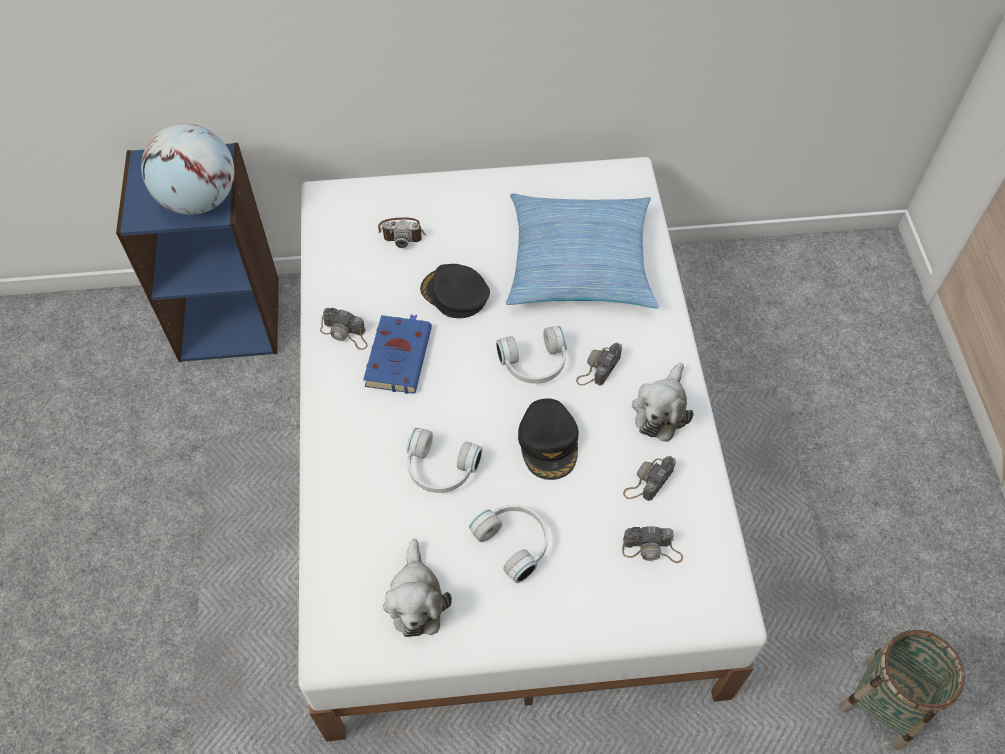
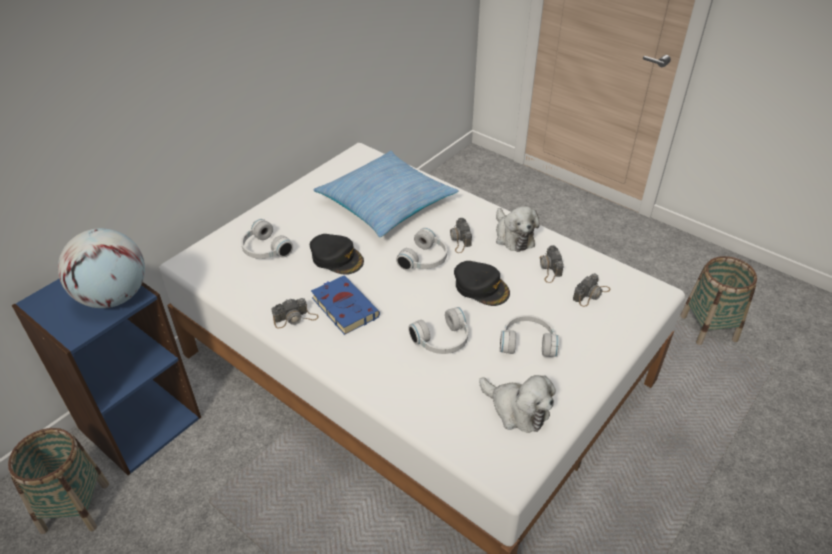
camera: 45 degrees left, 15 degrees down
(122, 358) = (75, 507): none -> basket
(402, 232) = (264, 250): camera -> white headphones
(455, 294) = (337, 258): black cap -> black cap turned 135 degrees counterclockwise

